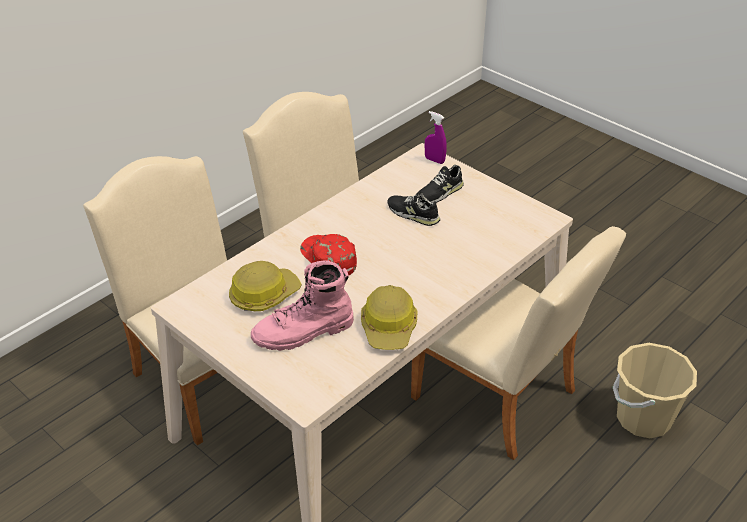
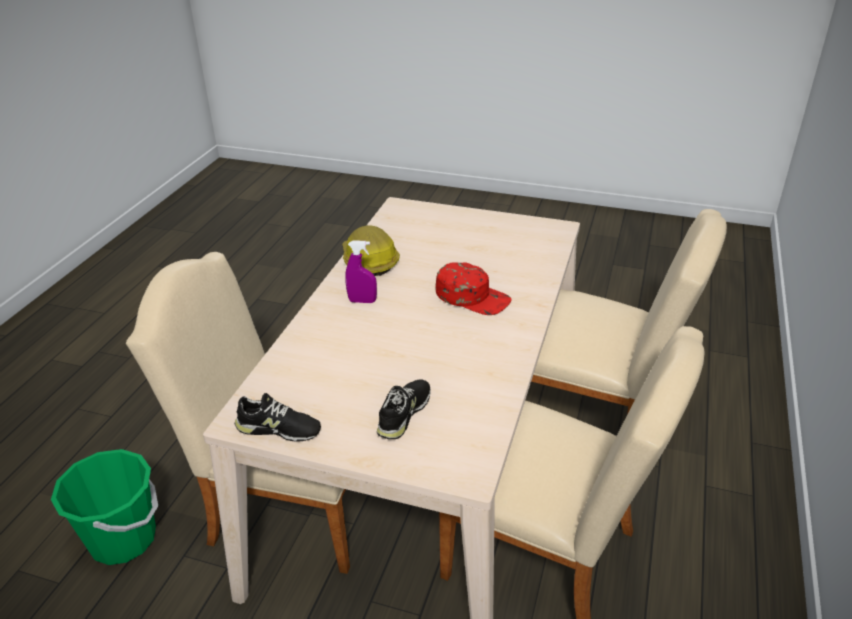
camera: 155 degrees right, 5 degrees down
(264, 294) = (499, 253): hard hat -> none
(304, 333) = (438, 239): pink boot -> none
(413, 214) = (419, 372): black shoe -> black shoe (278, 429)
(434, 160) = (445, 469): purple spray bottle -> purple spray bottle (362, 301)
(643, 418) = (123, 539): beige bucket -> green bucket

